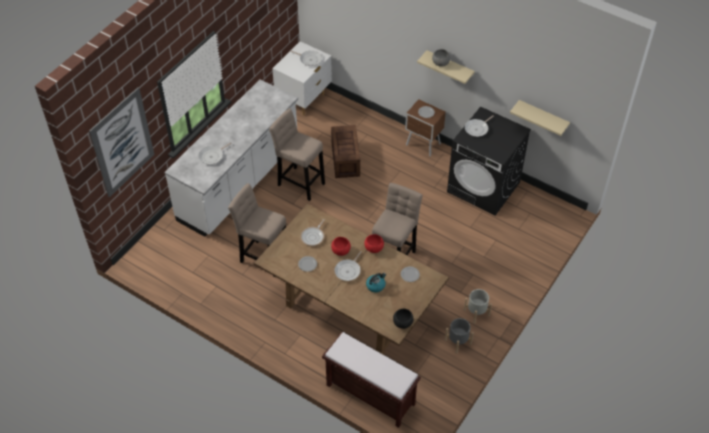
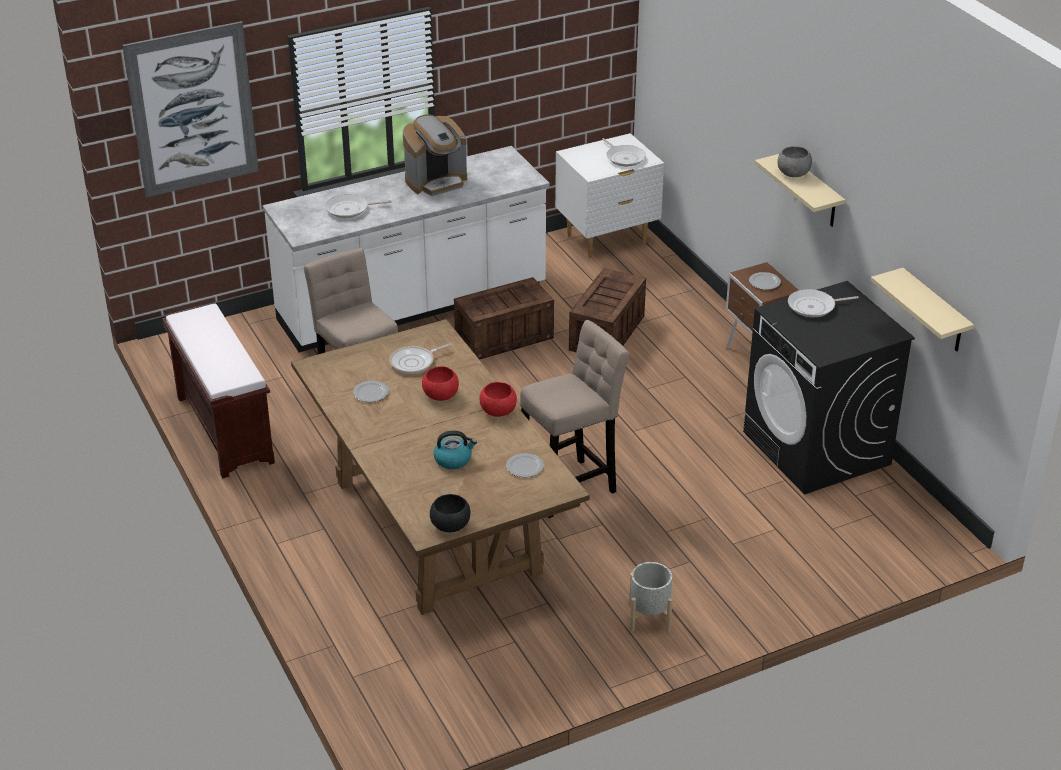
camera: 30 degrees right, 15 degrees down
(241, 119) = (436, 181): none -> coffee machine
(299, 182) = (505, 337): beige stool -> crate
(348, 270) = (428, 424): frying pan -> none
(369, 394) = (359, 655): brown bench -> brown bench (223, 429)
(458, 342) = (579, 645): grey planter -> none

